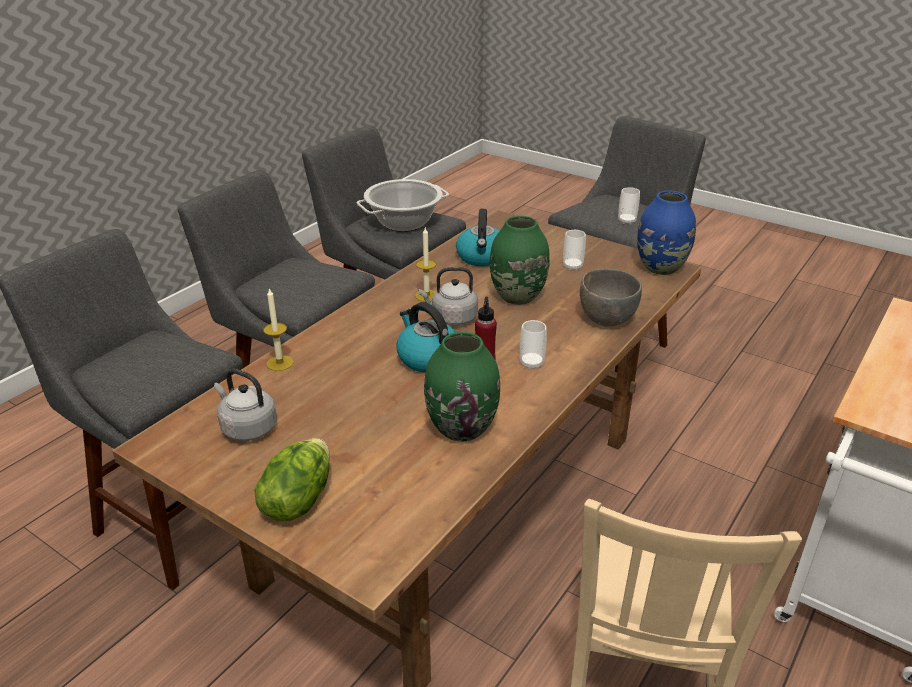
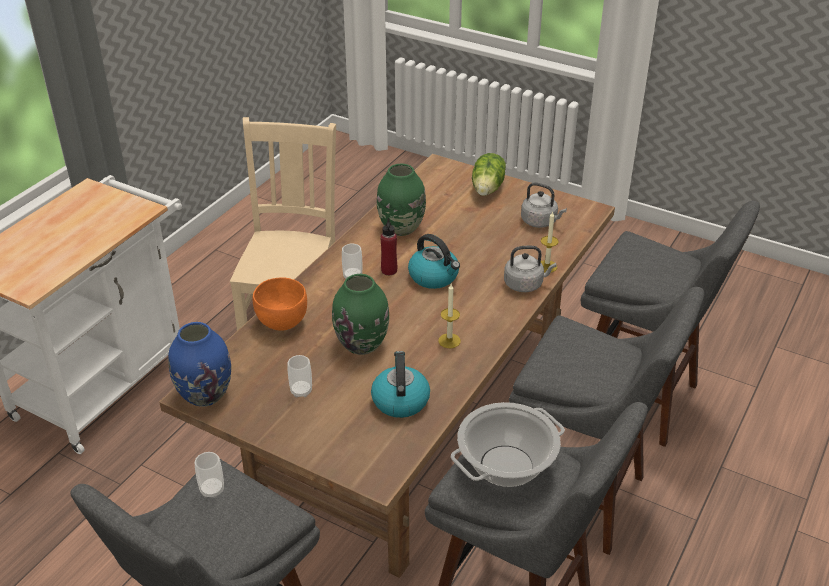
camera: 175 degrees right, 5 degrees up
(451, 318) = (421, 316): grey kettle -> grey kettle (525, 284)
(606, 319) = (282, 323): grey bowl -> orange bowl

